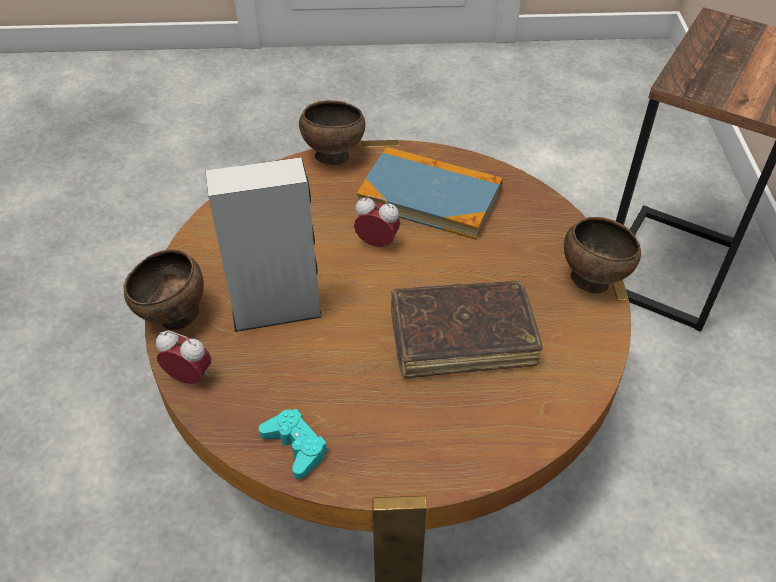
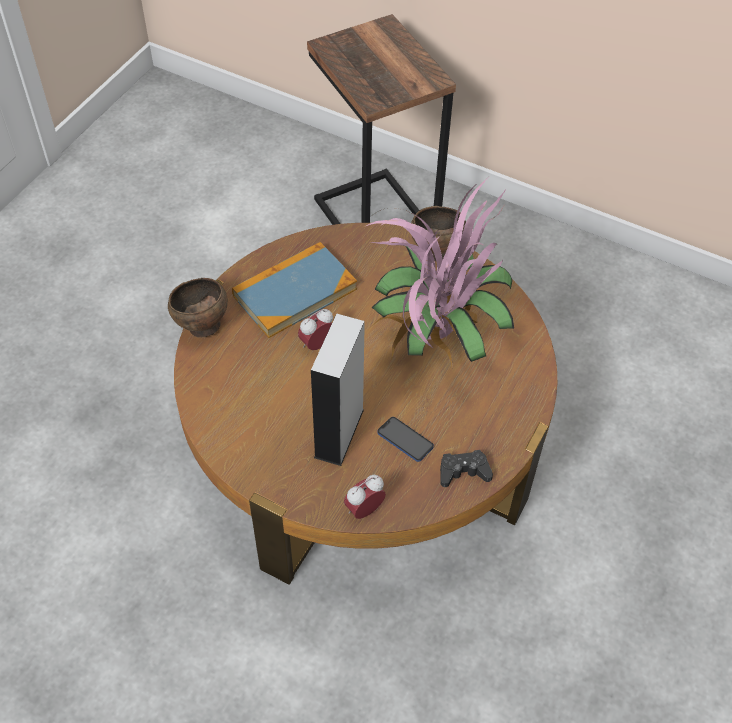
camera: 60 degrees left, 5 degrees up
(174, 318) = (299, 498): brown bowl -> none
(296, 446) = (463, 472): turquoise game controller -> black game controller
(305, 371) = (405, 440): none -> phone
(462, 337) = (435, 342): brown book -> potted plant

